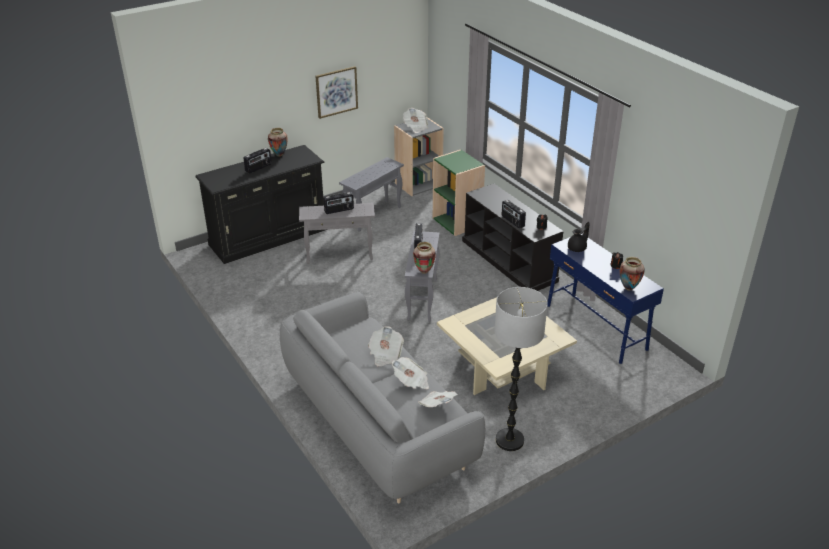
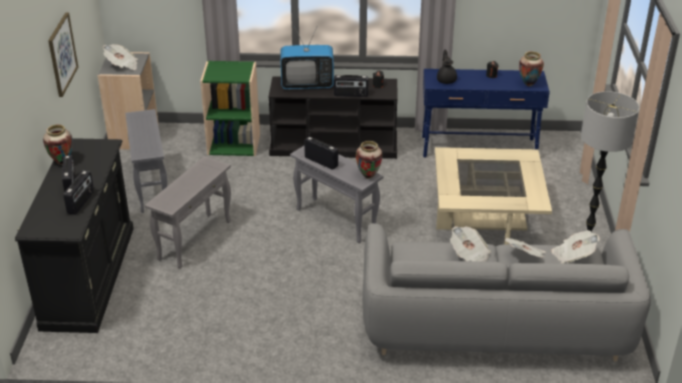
camera: 55 degrees left, 0 degrees up
(339, 210) = (190, 182): radio -> radio (81, 202)
(501, 200) = (307, 84): none -> television

